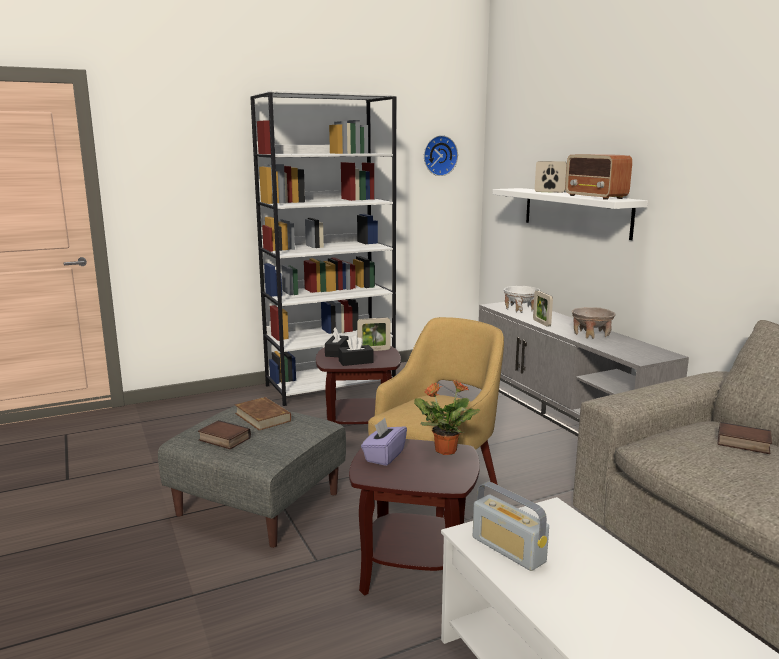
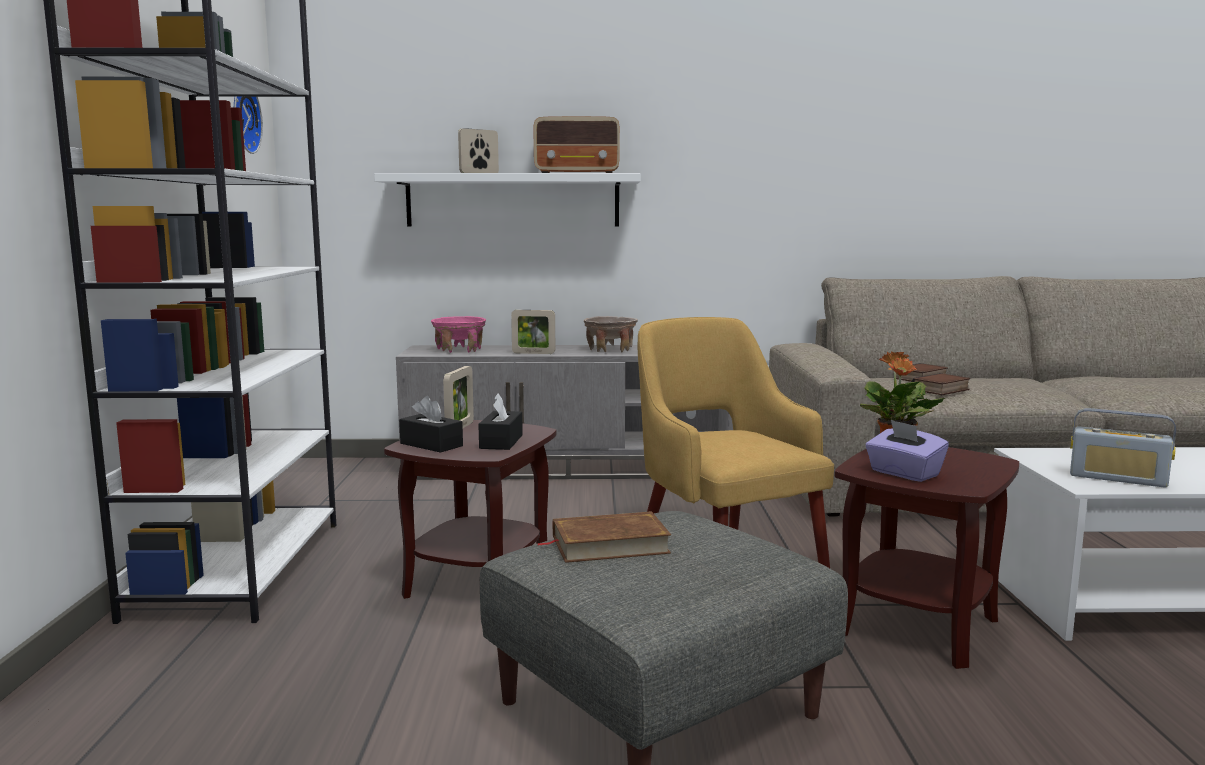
camera: 65 degrees left, 5 degrees down
(223, 439) = (689, 583): book -> book (941, 390)
(508, 549) = (1117, 478): radio -> radio turned 45 degrees clockwise
(520, 309) = (459, 350): white bowl -> pink bowl

